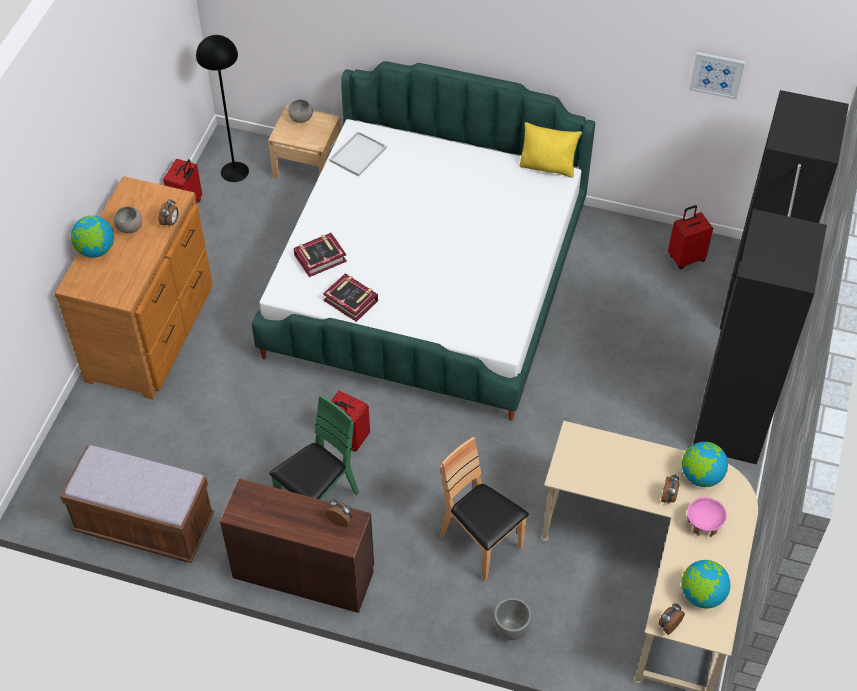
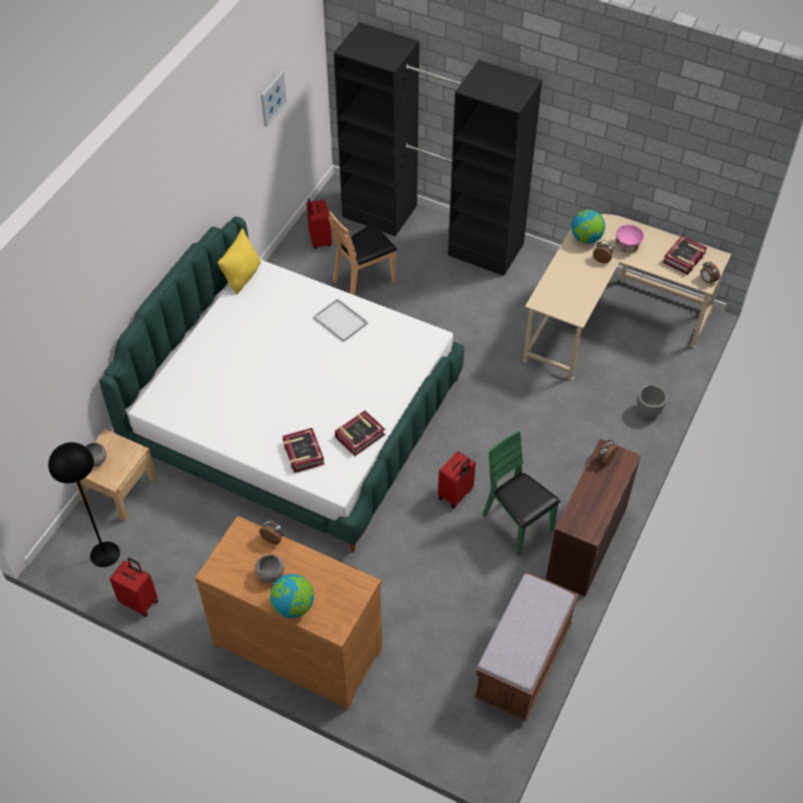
camera: 80 degrees left, 0 degrees up
(358, 154) = (179, 408): white tray -> white tray (339, 320)
(480, 543) = (571, 418): brown chair -> brown chair (364, 280)
(701, 595) = (684, 258): globe -> book

